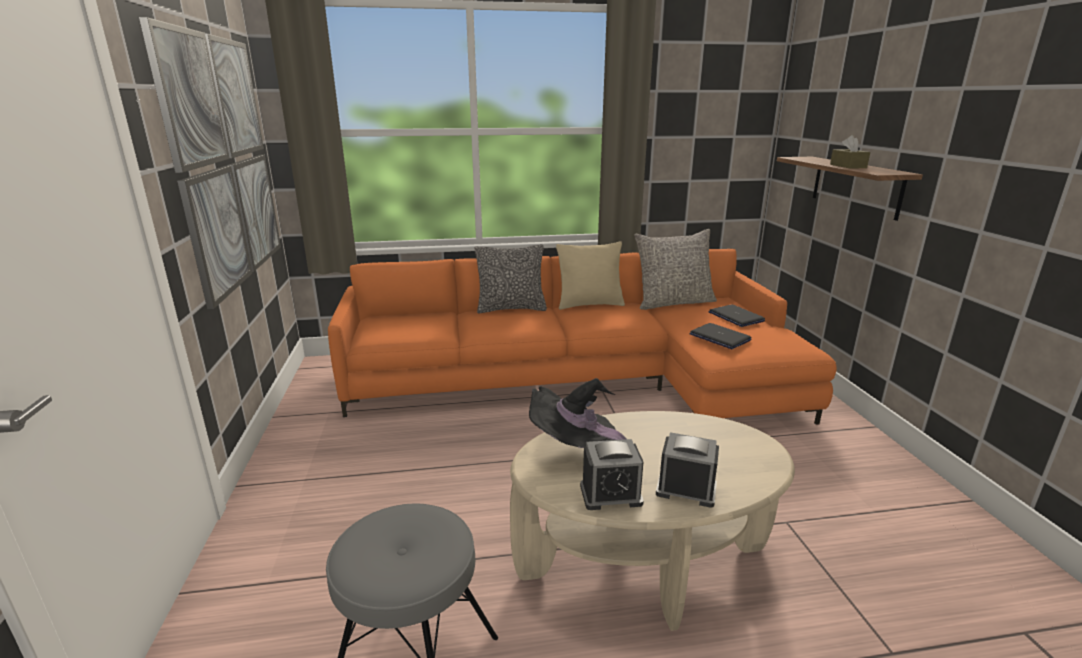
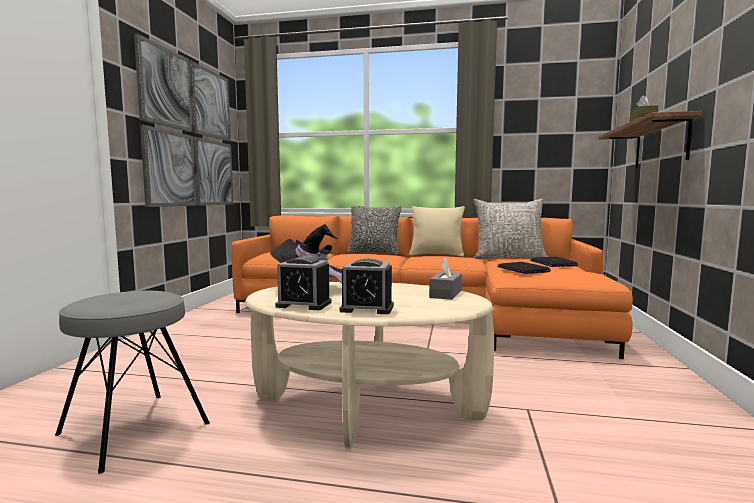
camera: 20 degrees right, 15 degrees down
(686, 489) = (367, 308): alarm clock -> alarm clock turned 150 degrees clockwise
(724, 433) = (445, 294): none -> grey tissue box

